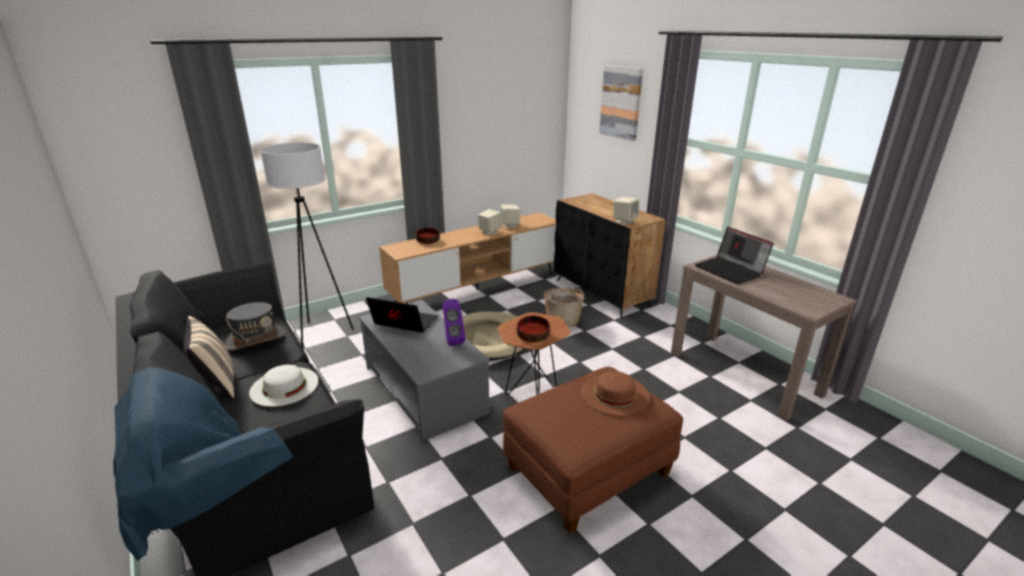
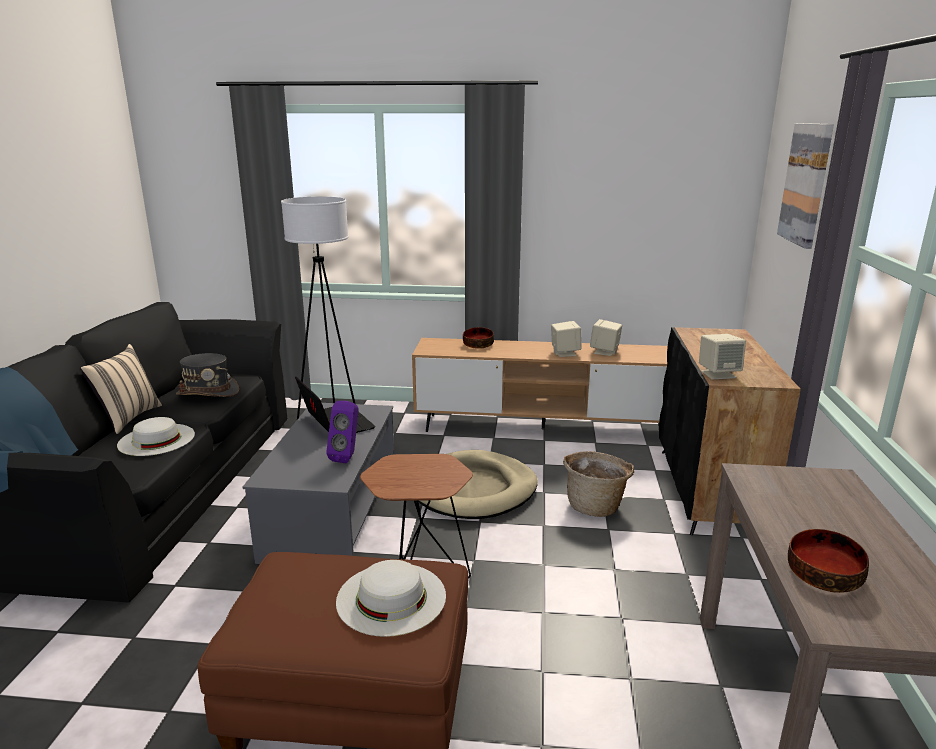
camera: 40 degrees right, 5 degrees down
(532, 336) = (401, 481): bowl -> bowl (823, 573)
(615, 394) = (391, 598): brown hat -> white hat
(730, 271) = (797, 499): laptop -> none

